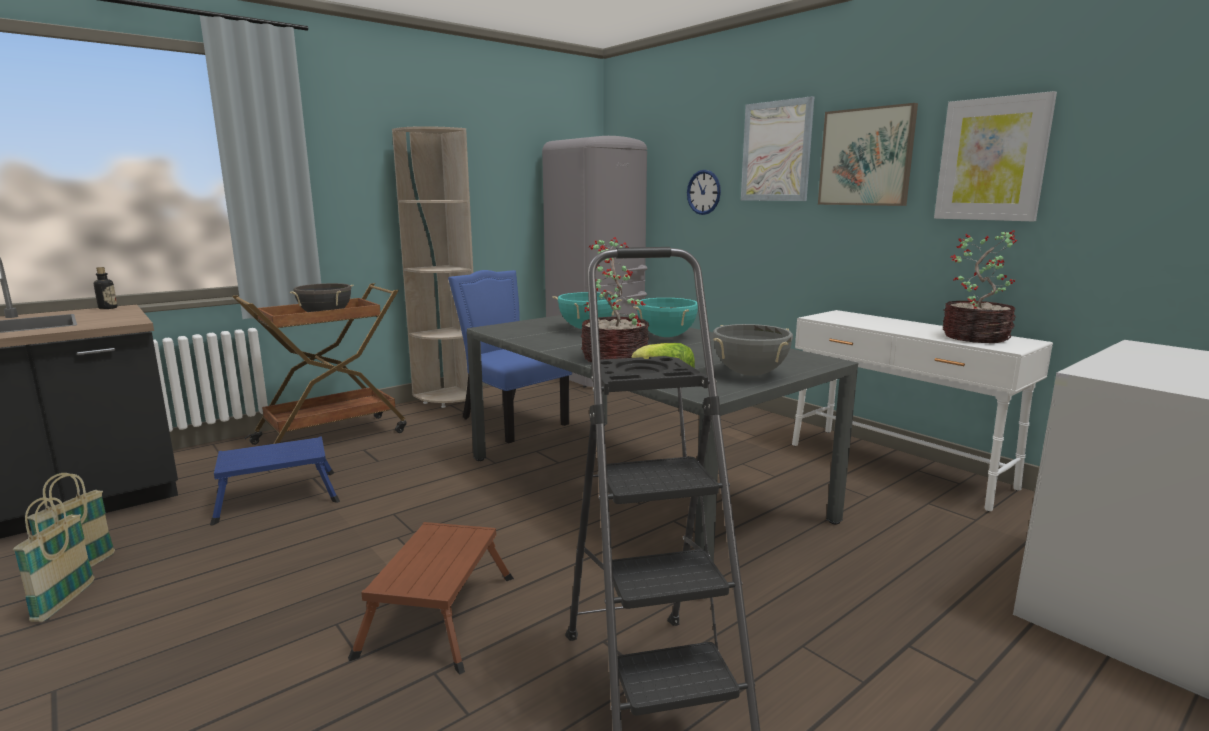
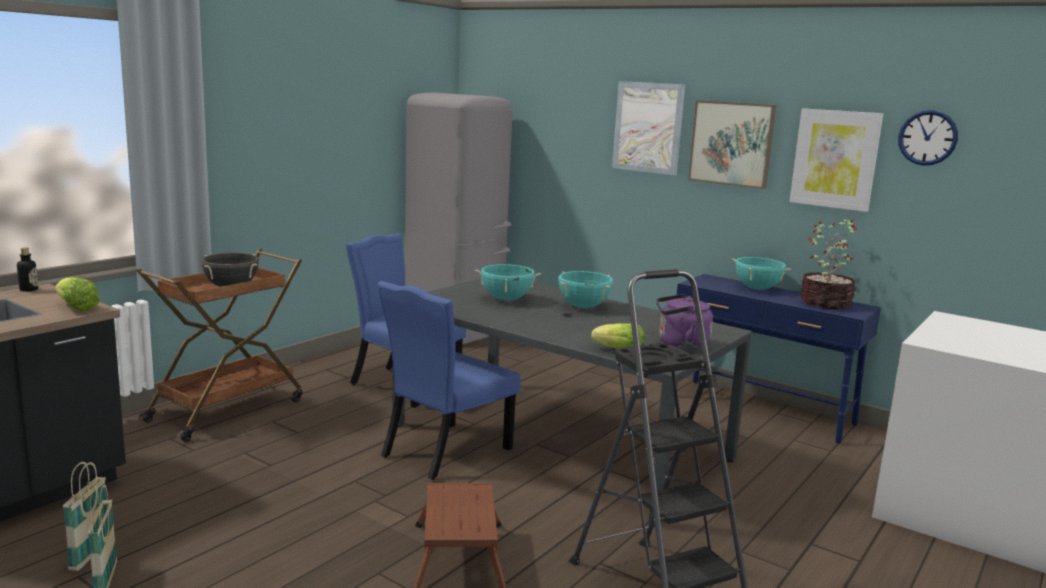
camera: 15 degrees left, 0 degrees up
(116, 321) = (76, 308): none -> lettuce
(278, 496) = (225, 473): blue step ladder -> none
(447, 403) = (320, 367): beige bookcase -> none
(510, 488) = (446, 450): none -> blue chair
(613, 358) = (560, 332): potted plant -> none
(703, 192) = (573, 156): wall clock -> wall clock (927, 137)
(749, 374) = (680, 345): grey cooking pot -> purple kettle
(893, 323) = (757, 289): none -> turquoise cooking pot
(896, 466) = (760, 410): white console table -> blue console table

